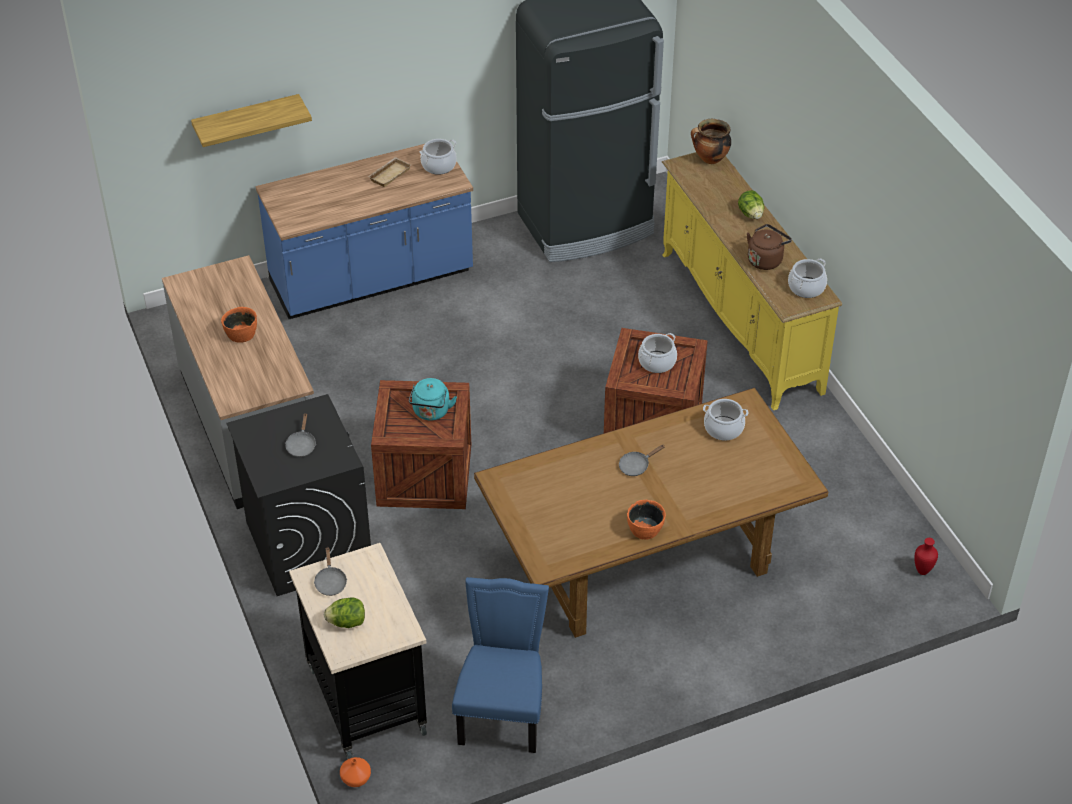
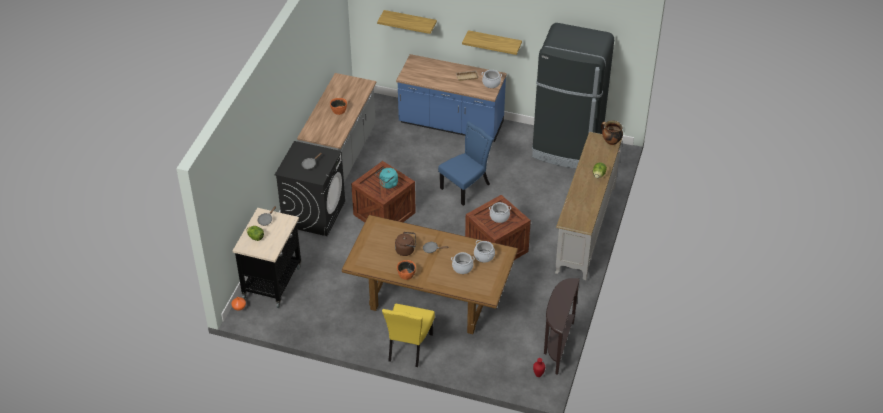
camera: 40 degrees right, 0 degrees up
(413, 89) = (494, 42): none -> shelf
(502, 712) = (313, 318): blue chair -> blue chair (465, 188)
(698, 654) = (409, 346): none -> yellow chair
(739, 322) = (585, 228): yellow cabinet -> grey cabinet
(766, 259) = (580, 197): brown kettle -> brown kettle (406, 250)
(806, 288) = (583, 219): cooking pot -> cooking pot (462, 267)
(897, 512) = (557, 346): none -> brown console table

